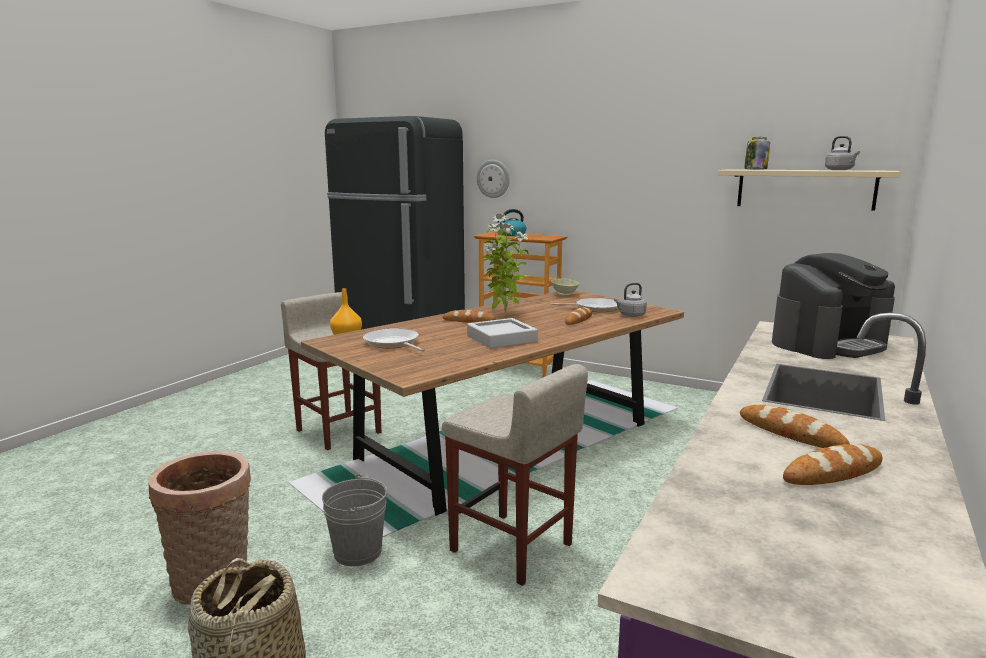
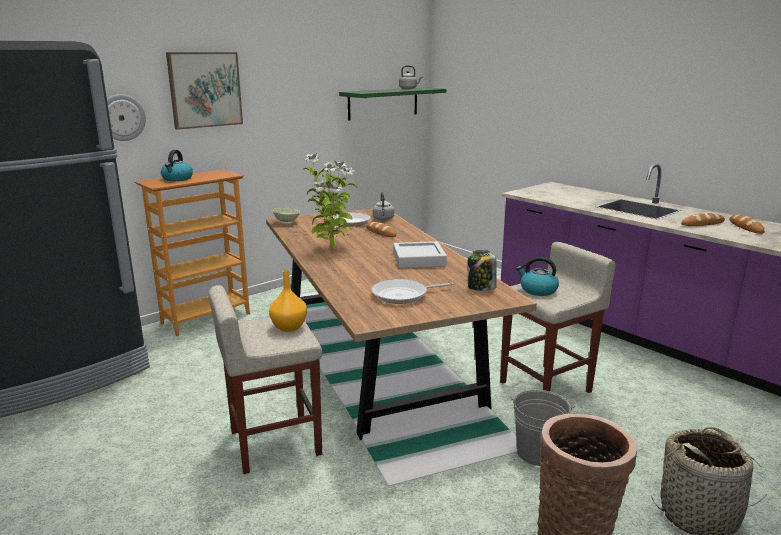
camera: 70 degrees left, 5 degrees up
(469, 321) = (346, 262): bread -> none
(505, 406) = (537, 290): none -> kettle
(563, 159) = (205, 89): none -> picture
(755, 169) = (370, 91): jar -> jar (481, 287)
(805, 189) = (383, 103): beige shelf -> green shelf
(828, 344) = (559, 193): coffee machine -> none

